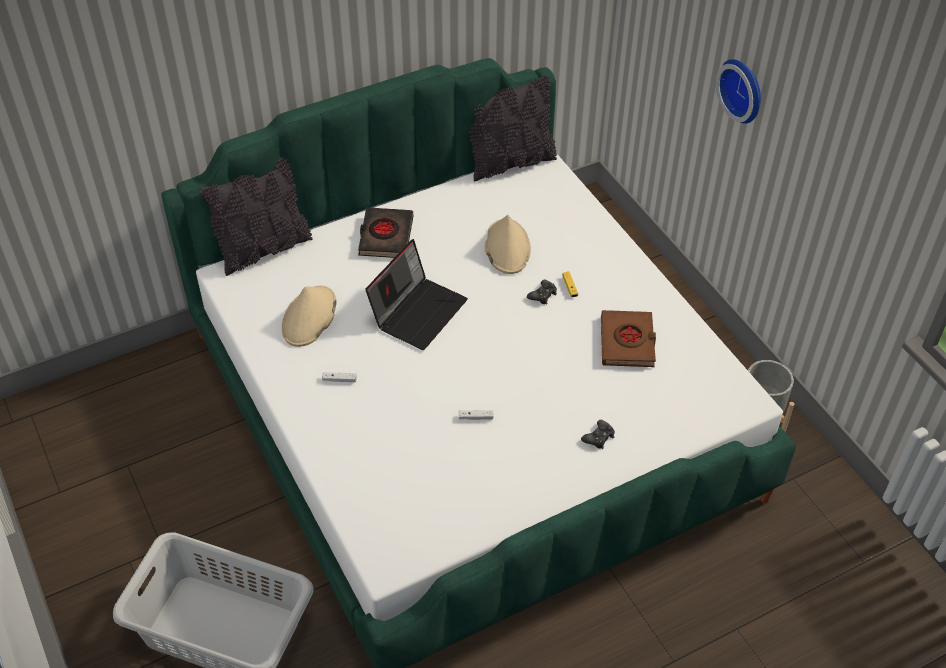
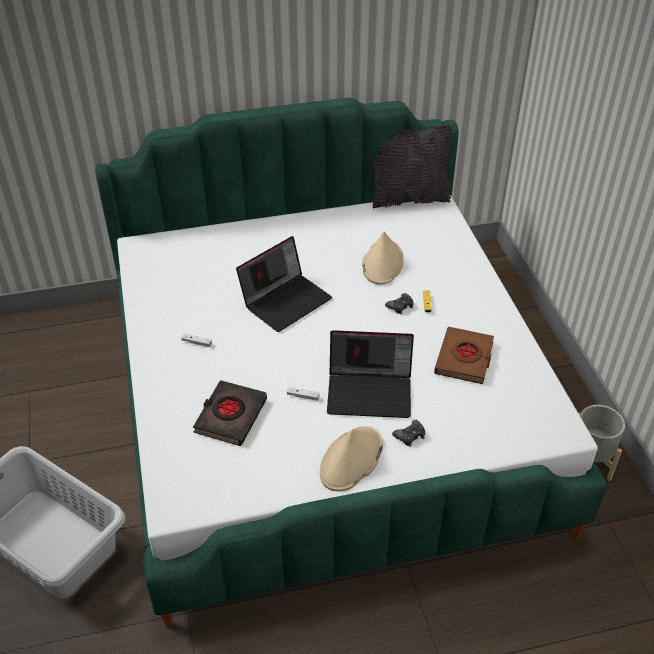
camera: 15 degrees right, 5 degrees down
(263, 249) = (177, 231): black pillow -> none
(309, 317) = (192, 289): beige hat -> beige hat (351, 459)
(385, 236) = (281, 238): black book -> black book (230, 416)
(543, 398) = (370, 391): none -> laptop
(743, 89) = (615, 144): wall clock -> none

